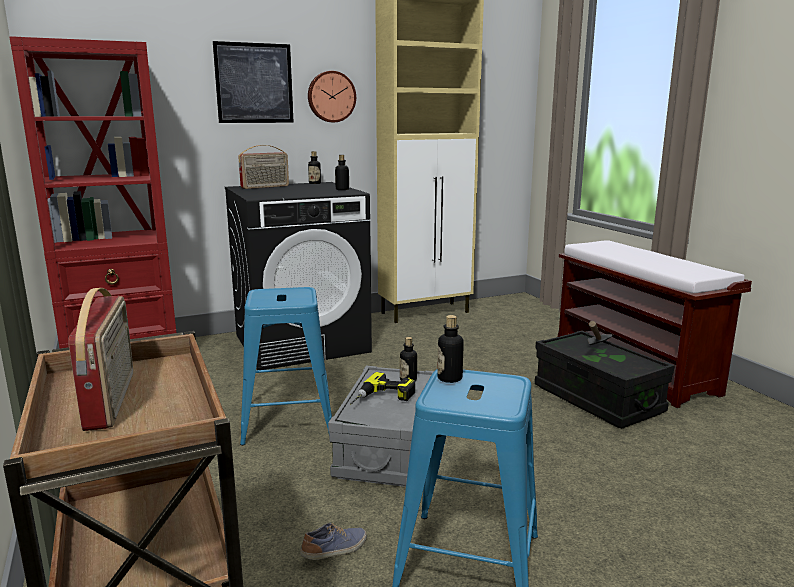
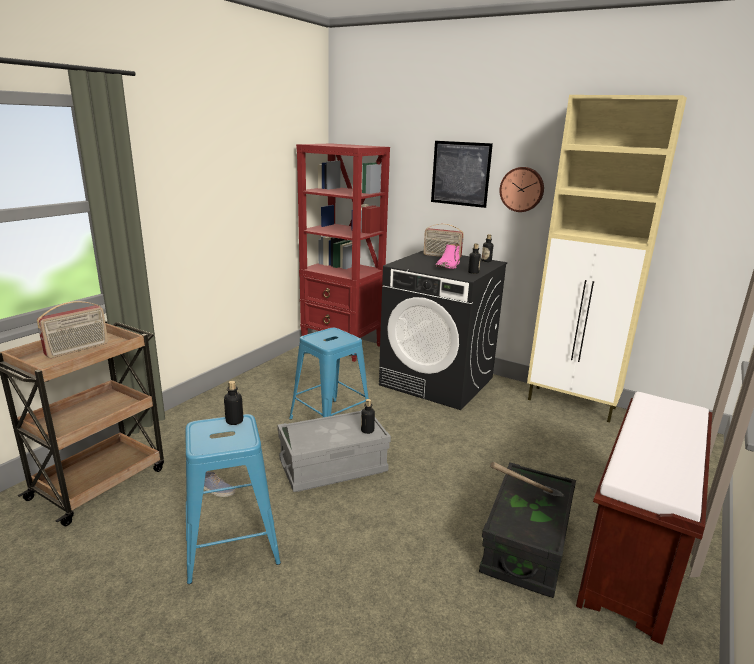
camera: 55 degrees right, 5 degrees up
(304, 190) = (448, 266): none -> pink boot
(382, 398) = (326, 430): power drill -> none

